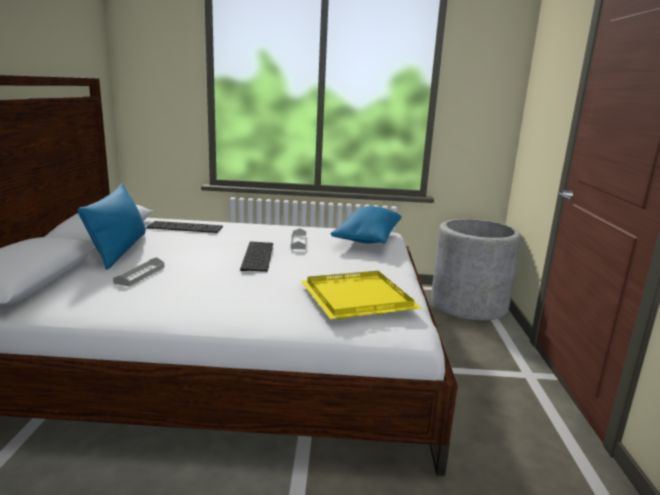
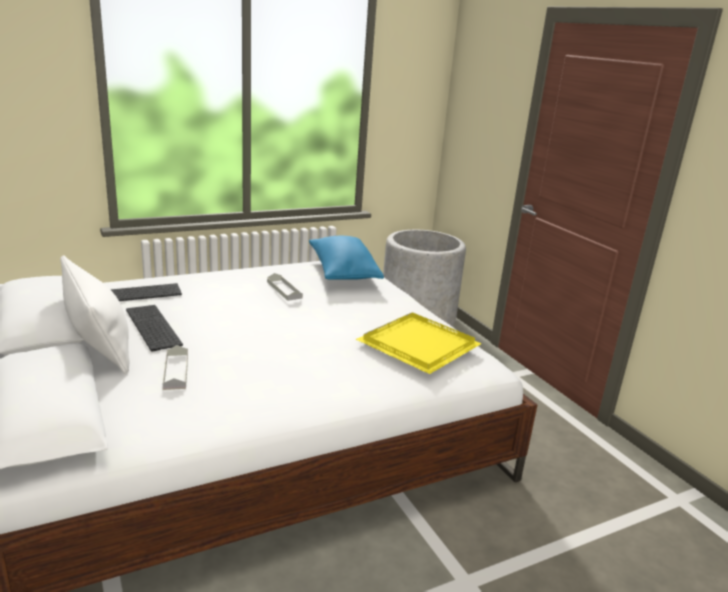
camera: 30 degrees left, 5 degrees up
(119, 250) = (99, 343): blue pillow -> white pillow
(256, 256) = (268, 317): keyboard -> keyboard (151, 327)

